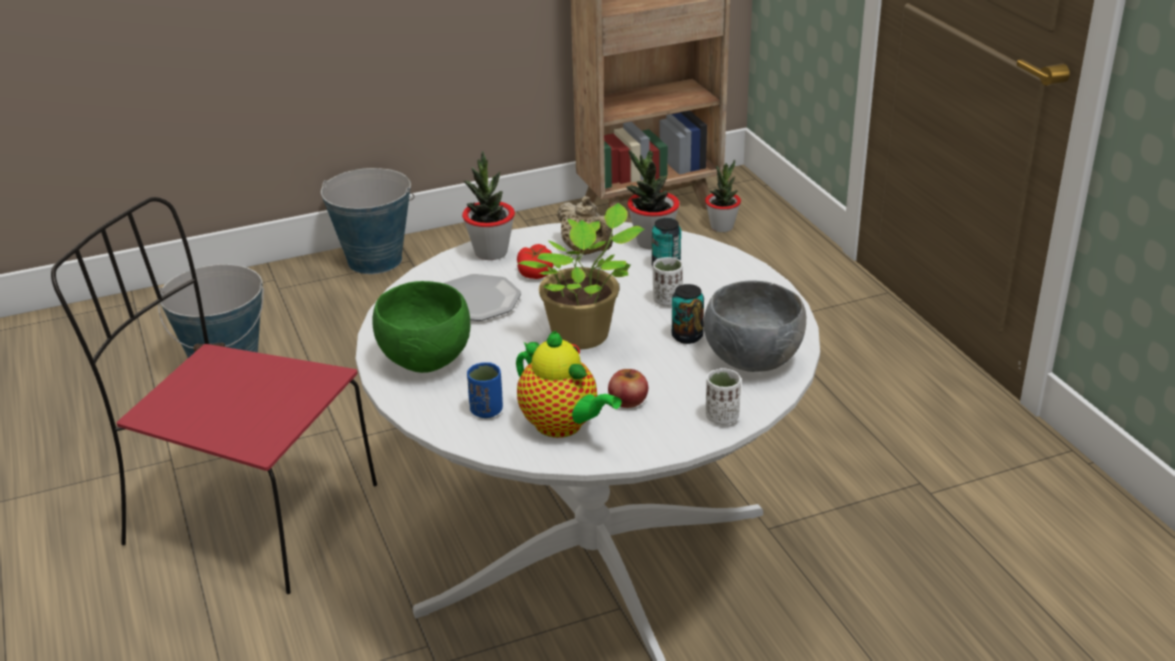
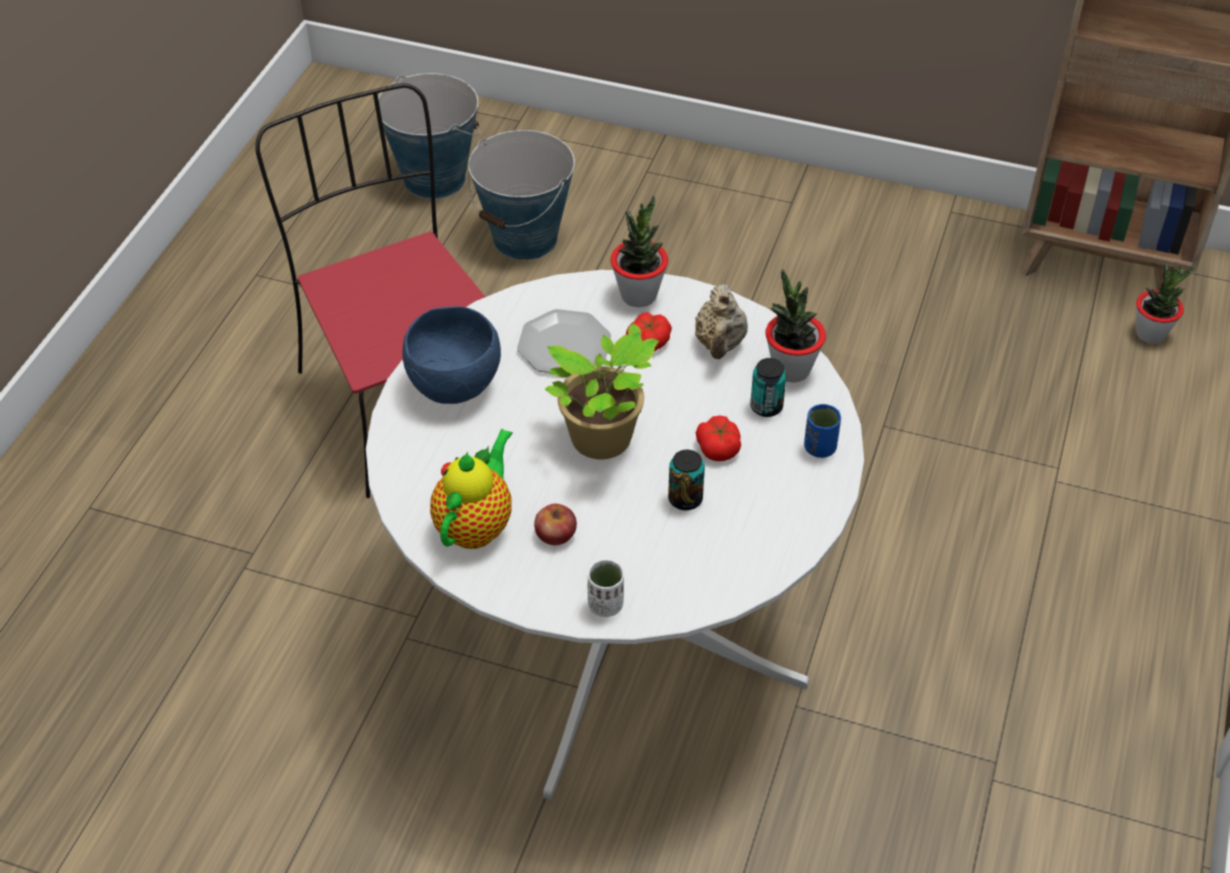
camera: 40 degrees right, 15 degrees up
(374, 260) = (759, 184): bucket -> bucket (434, 178)
(426, 360) = (455, 385): green bowl -> blue bowl
(486, 411) = (440, 469): blue cup -> blue cup (820, 448)
(563, 426) = (476, 525): teapot -> teapot turned 150 degrees counterclockwise
(667, 301) = (718, 447): white cup -> tomato
(752, 360) = (706, 563): grey bowl -> none

